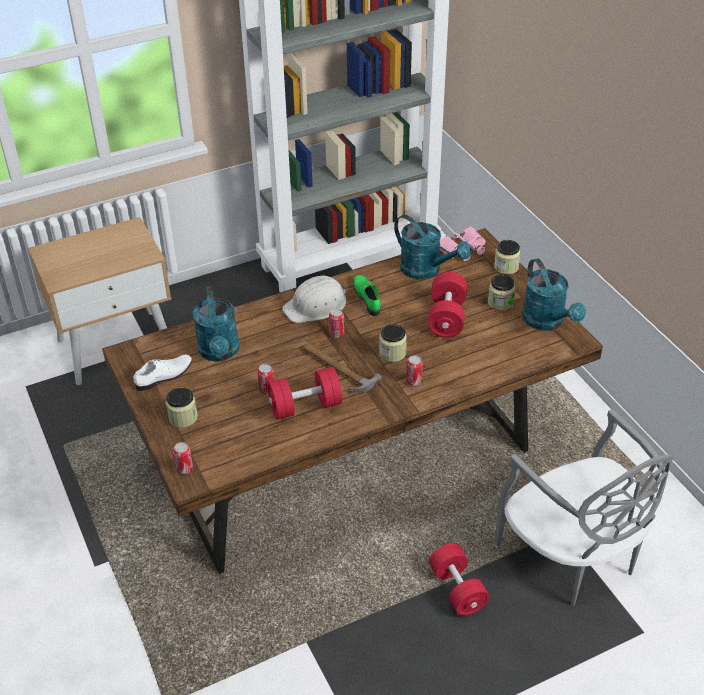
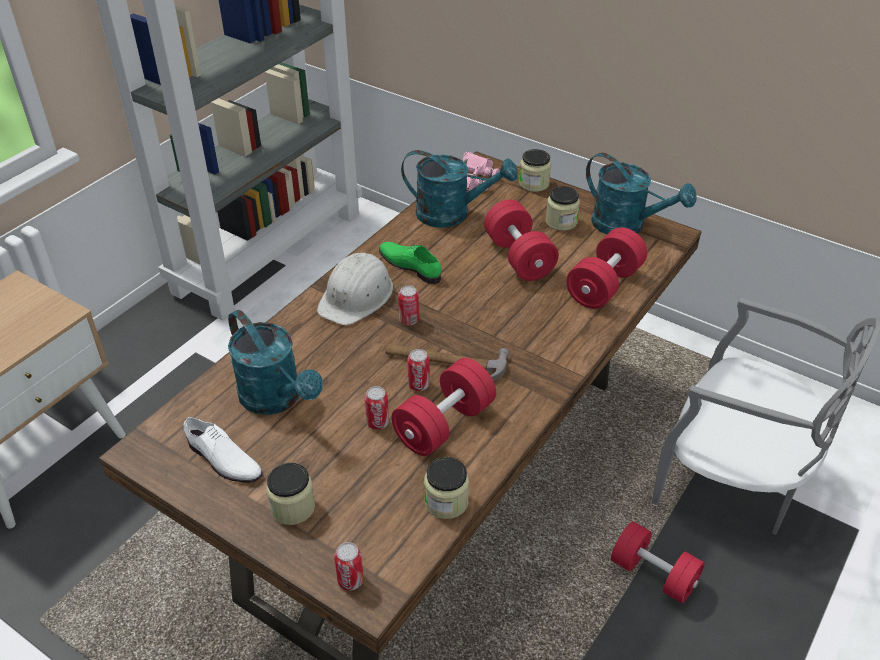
camera: 30 degrees left, 0 degrees up
(165, 375) = (222, 459): white shoe -> white shoe turned 105 degrees clockwise
(392, 353) = (493, 319): jar -> jar (446, 502)
(413, 381) = (545, 342): can -> can (419, 385)
(489, 358) = (604, 285): none -> red dumbbell

